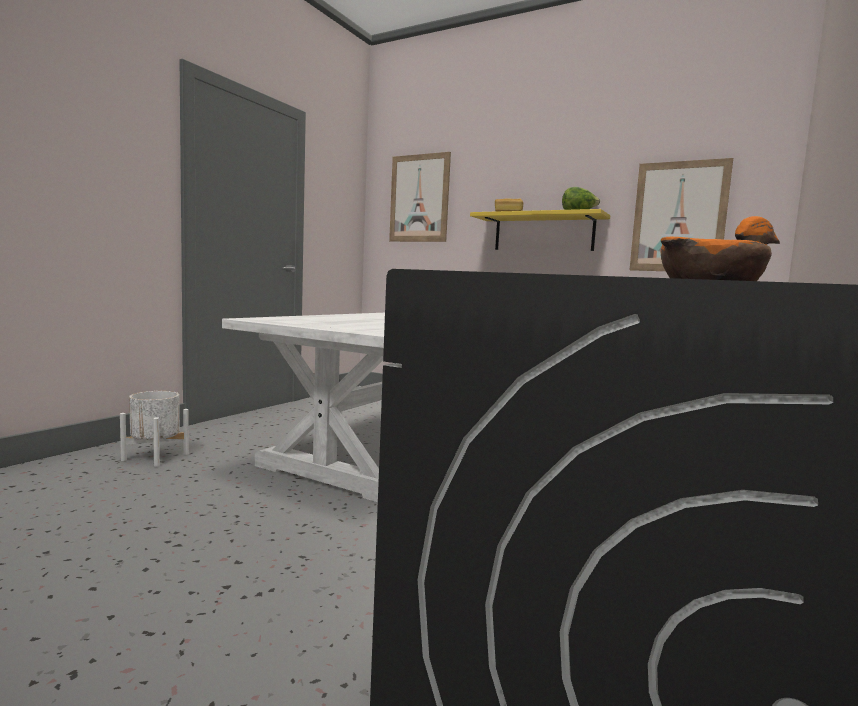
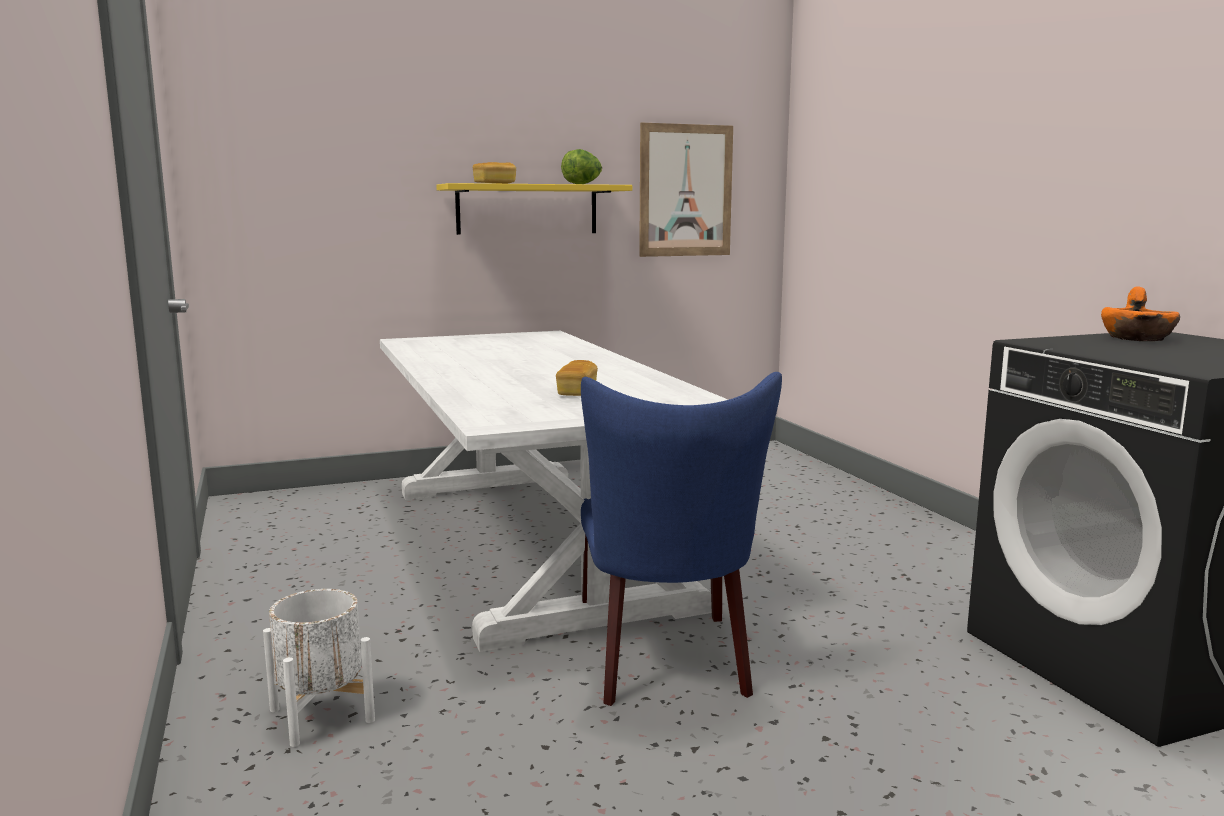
camera: 50 degrees left, 5 degrees up
(291, 510) = (667, 664): none -> blue chair
(365, 322) = (577, 392): none -> bread
(419, 198) = (303, 147): picture -> none

